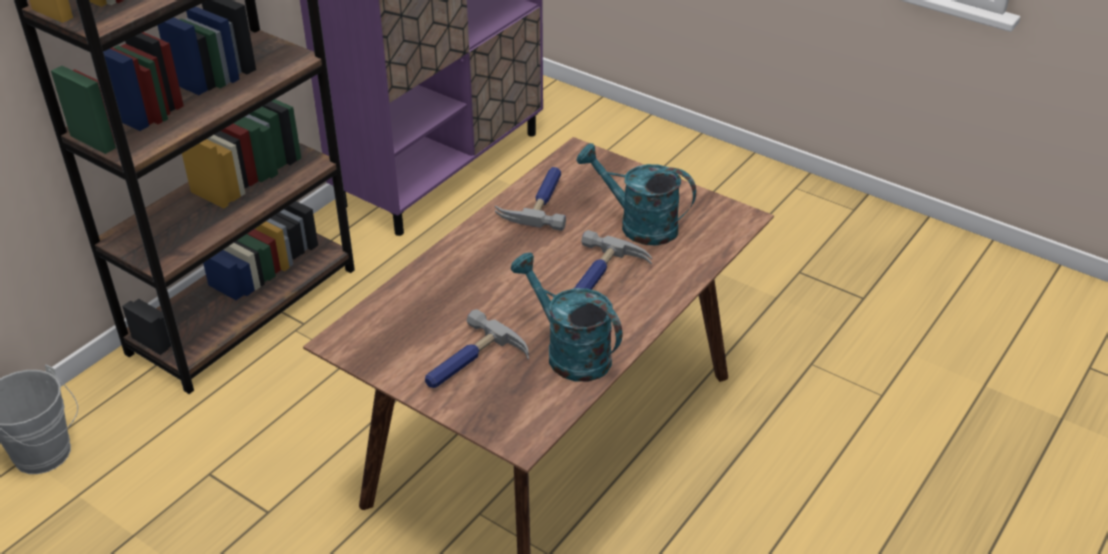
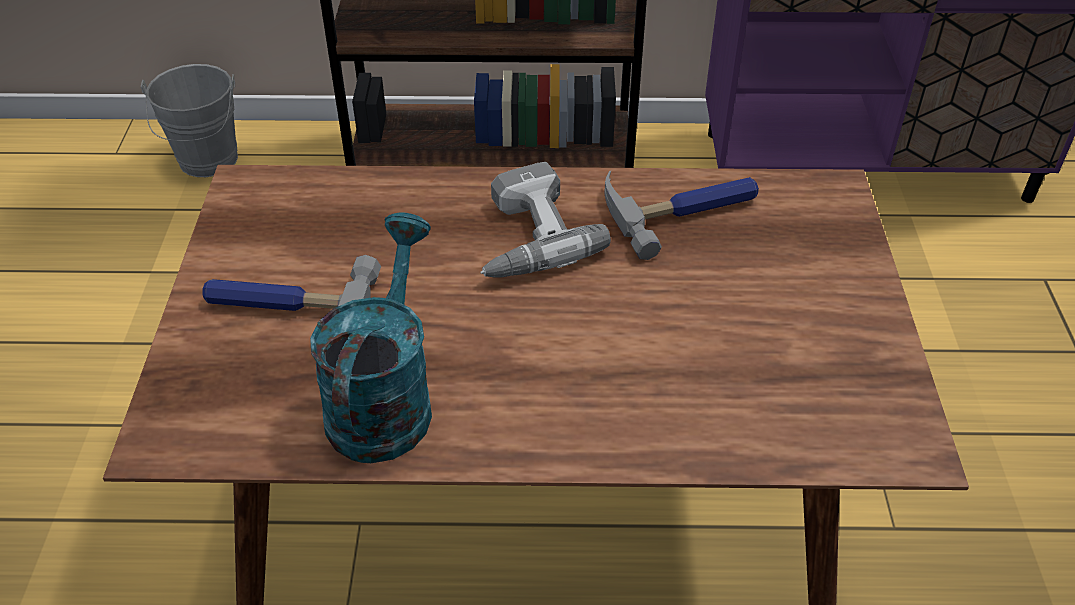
camera: 55 degrees right, 5 degrees up
(503, 259) = (525, 237): none -> power drill
(601, 277) = (583, 350): hammer -> none
(638, 225) = (744, 331): turquoise watering can -> none

